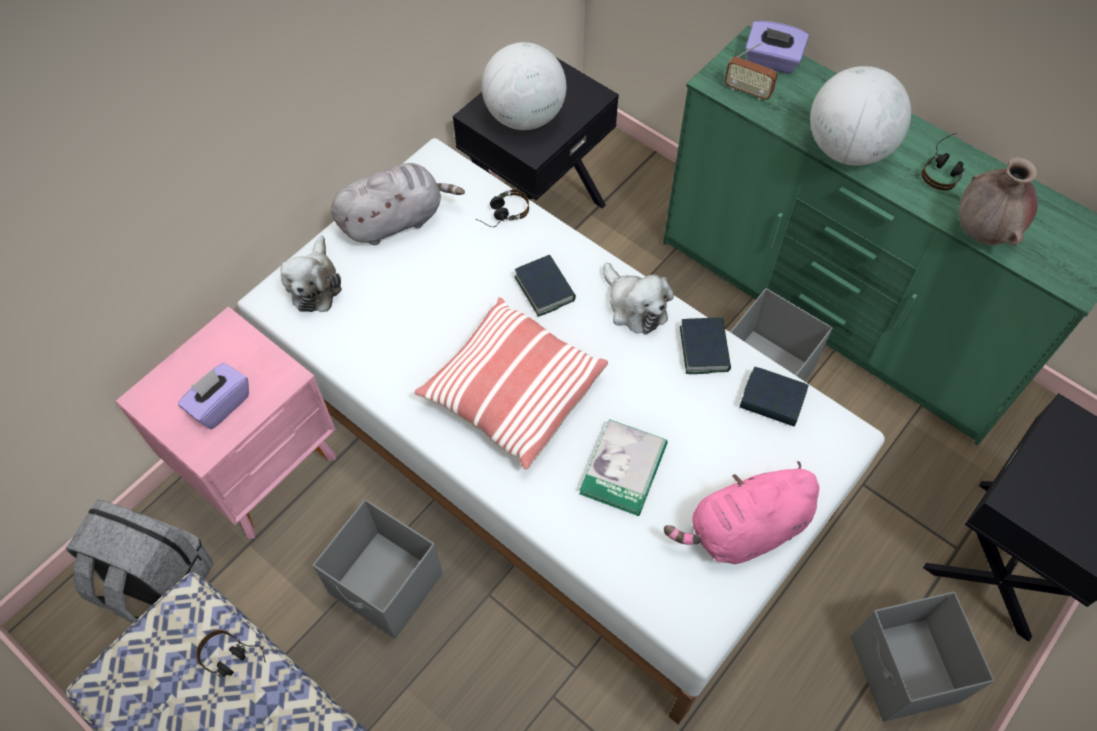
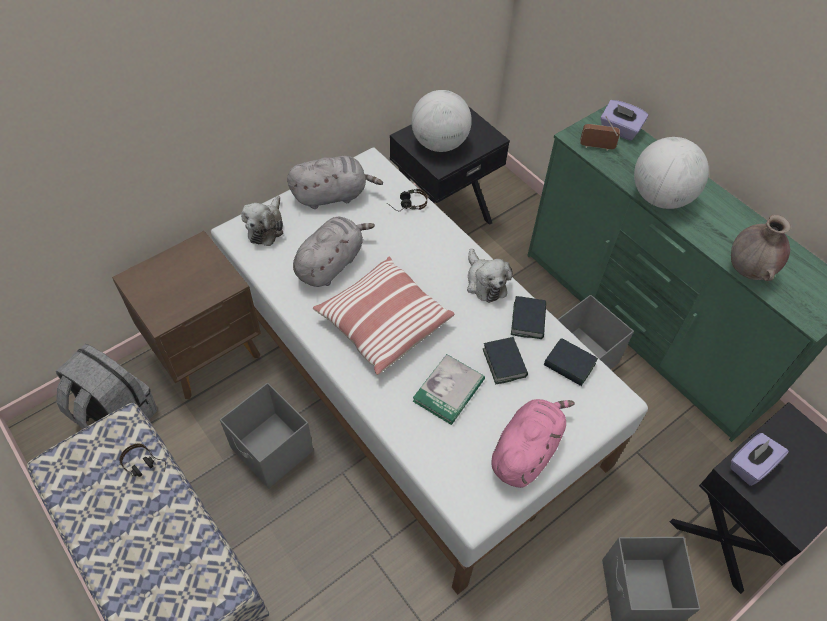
camera: 10 degrees right, 5 degrees down
(220, 404) = (180, 292): purple tissue box -> purple tissue box (750, 465)
(263, 467) = (208, 353): pink nightstand -> brown nightstand
(419, 320) = (331, 264): none -> grey plush toy
(544, 289) = (424, 259): book -> book (504, 363)
(744, 530) = (526, 450): pink plush toy -> pink plush toy turned 135 degrees clockwise
(747, 91) = (596, 147): radio -> radio turned 150 degrees clockwise
(944, 169) = (729, 223): headphones -> none

